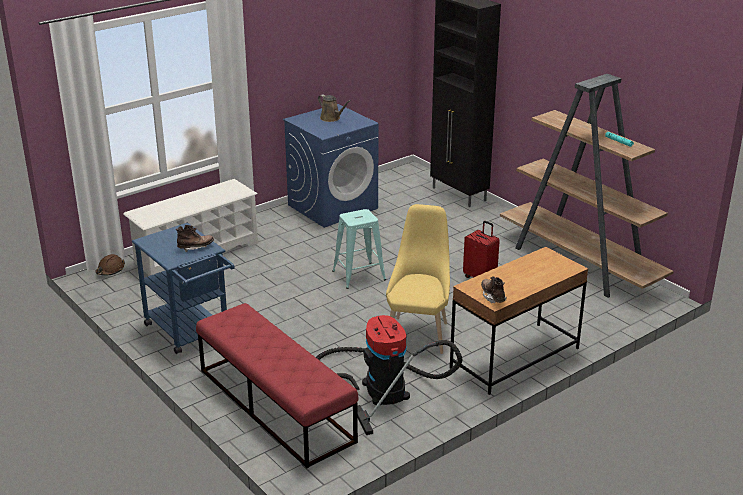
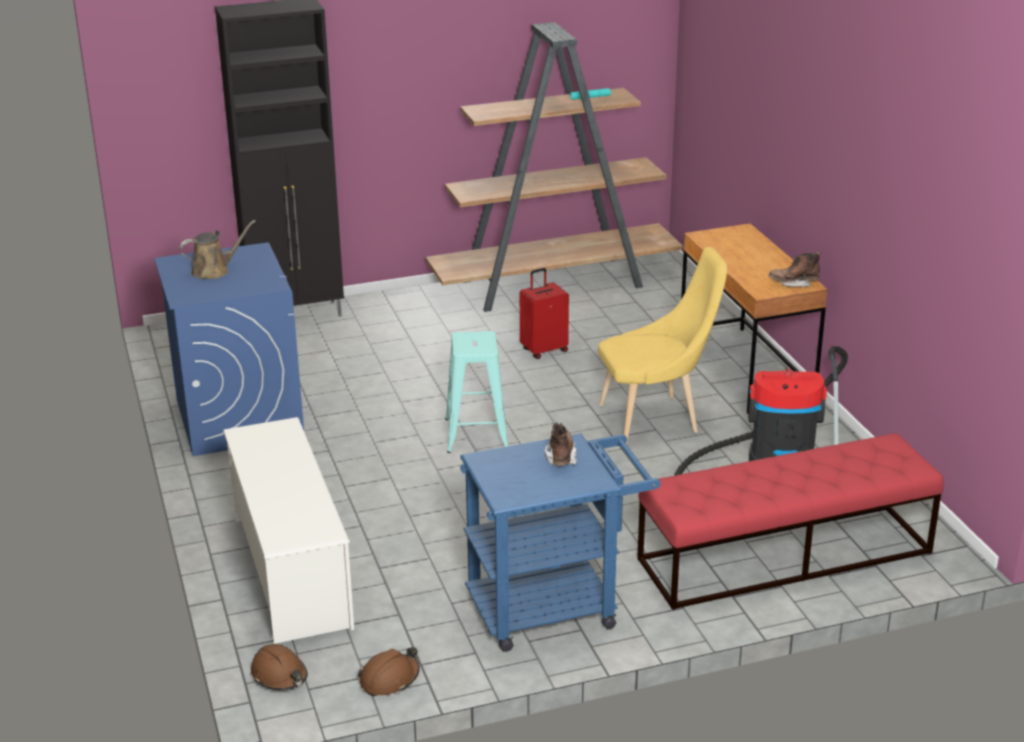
camera: 70 degrees left, 0 degrees up
(114, 298) = (389, 679): none -> brown hard hat
(418, 332) = (655, 419): yellow chair -> yellow chair turned 135 degrees clockwise

